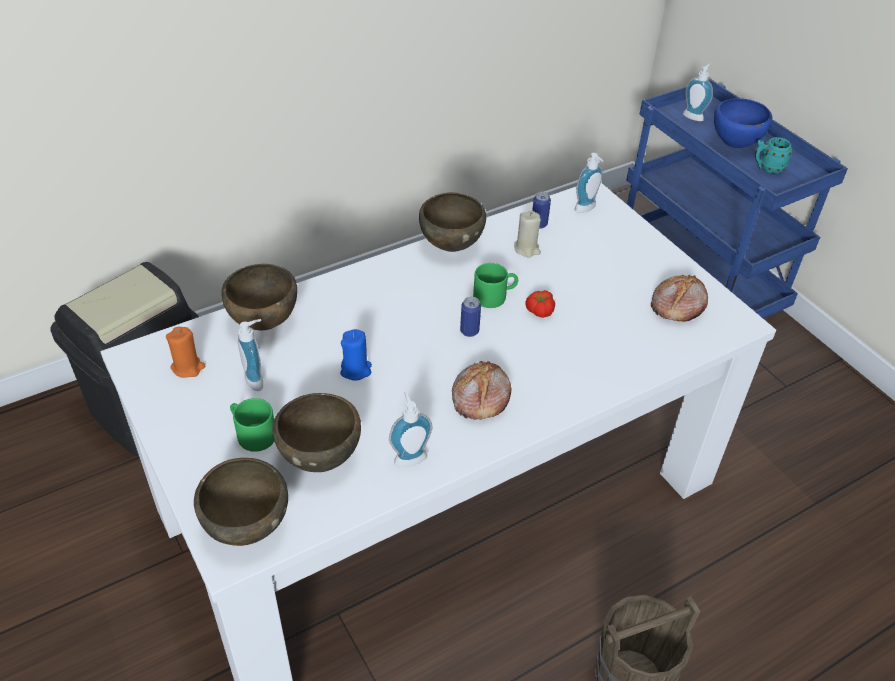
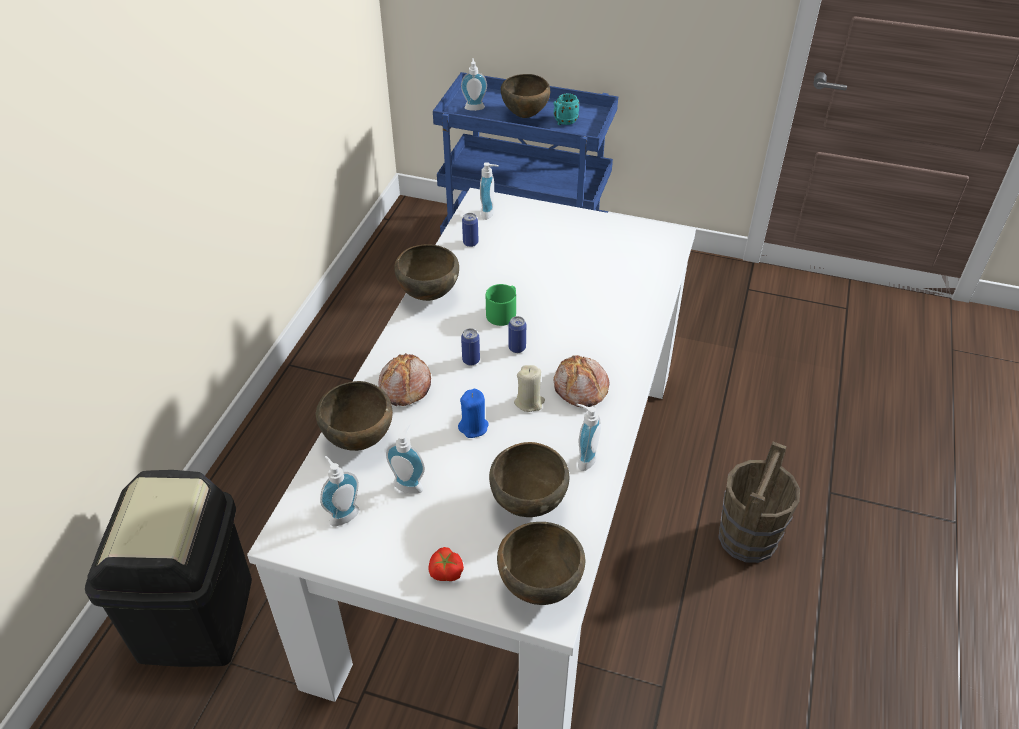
camera: 40 degrees left, 0 degrees up
(188, 367) = (342, 514): orange candle -> soap dispenser
(251, 433) = (457, 524): green mug -> none
(420, 317) = (471, 360): none -> can
(527, 249) = (484, 265): beige candle -> beige candle (529, 402)
(539, 311) = (545, 305): tomato -> tomato (445, 572)
(676, 305) = (624, 248): bread -> bread (404, 387)
(735, 145) = (525, 115): blue bowl -> brown bowl

